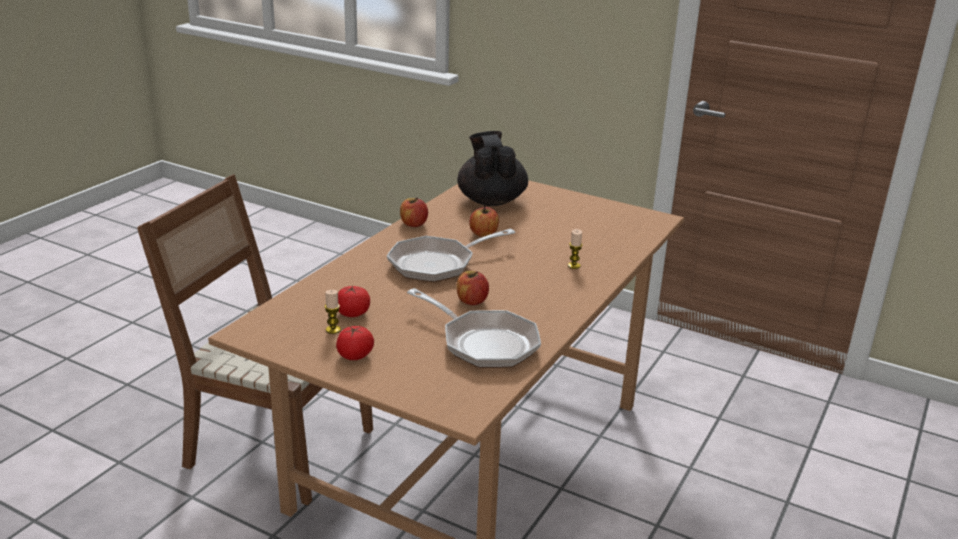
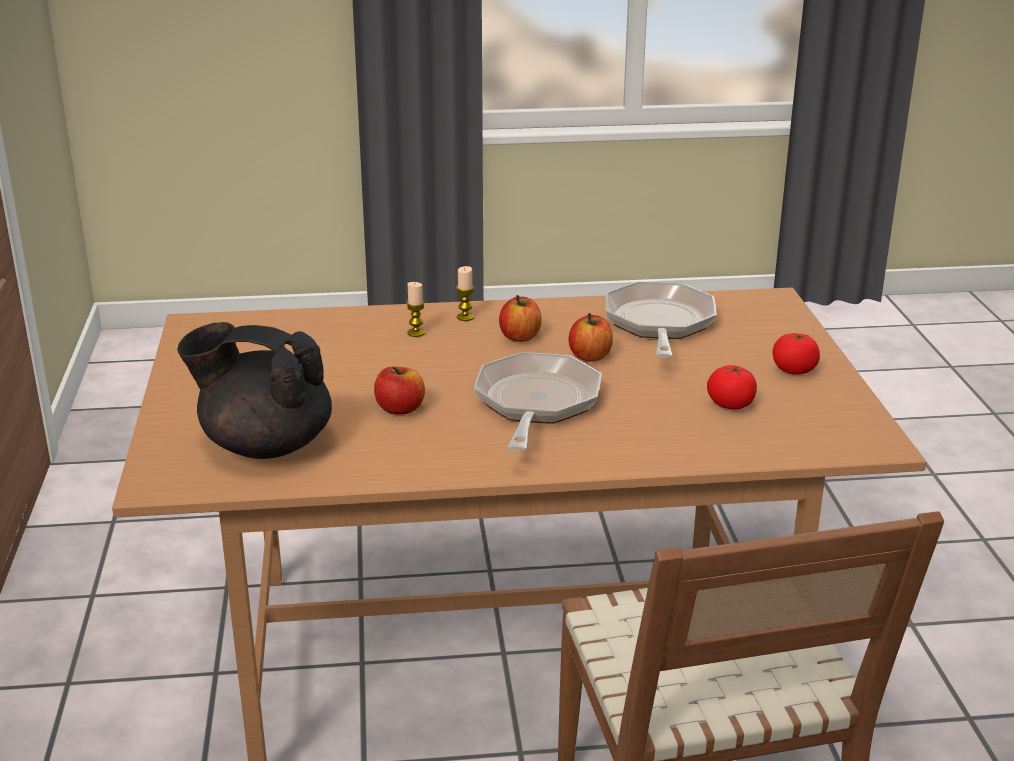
camera: 125 degrees left, 0 degrees up
(333, 330) = (778, 400): candle -> candle (465, 317)
(413, 224) = (439, 469): apple -> apple (520, 337)
(438, 264) = (536, 405): frying pan -> frying pan turned 105 degrees counterclockwise
(491, 200) = (265, 445): black teapot -> black teapot turned 60 degrees clockwise

